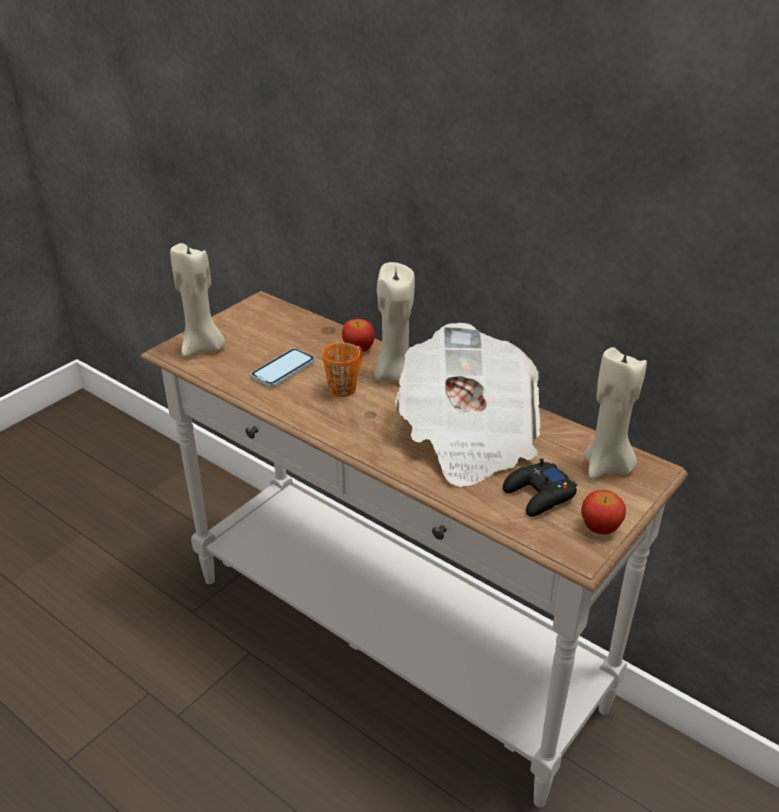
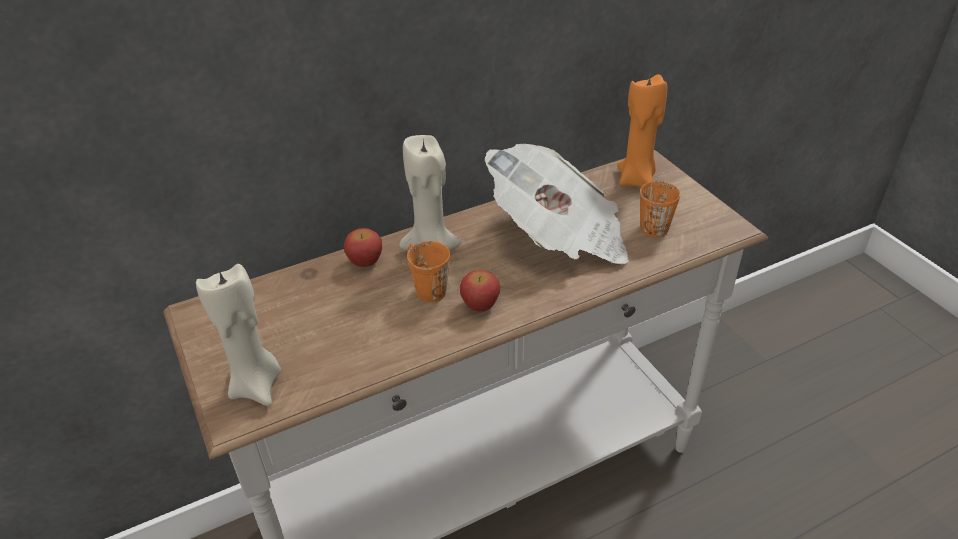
camera: 65 degrees left, 5 degrees up
(283, 369) = (360, 326): phone -> none
(539, 495) = (657, 224): black game controller -> orange mug
(600, 527) = (708, 208): apple -> apple (480, 305)
(607, 467) = (637, 180): beige candle -> orange candle

